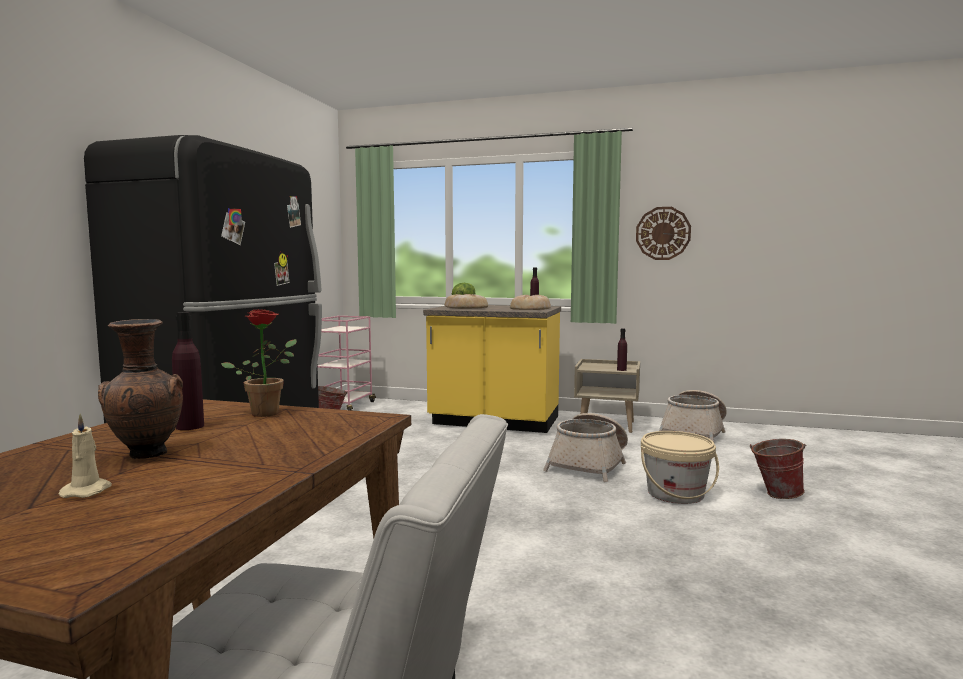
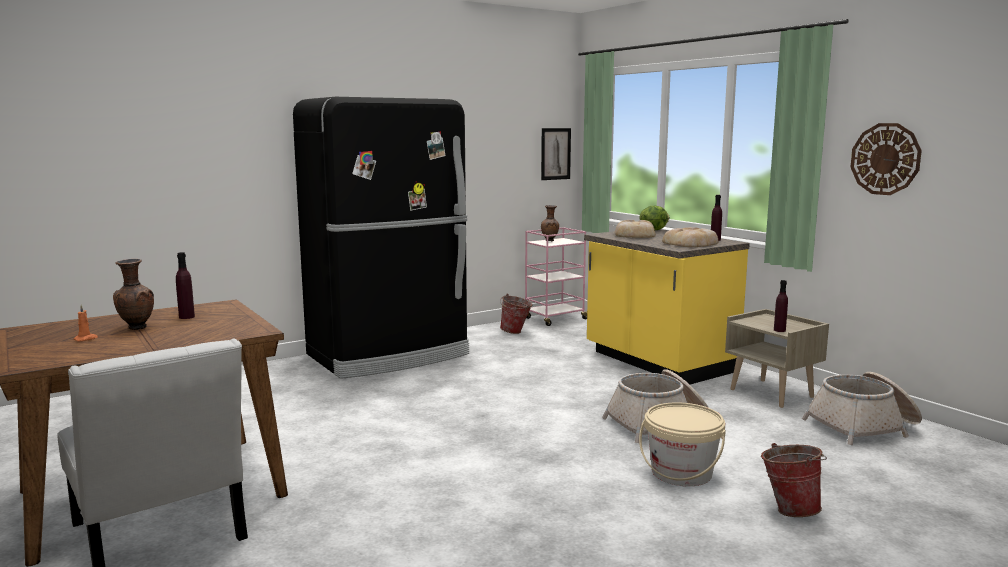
camera: 40 degrees right, 5 degrees up
(88, 491) = (86, 339): beige candle -> orange candle
(268, 412) = (235, 315): potted plant -> none
(328, 243) = (555, 154): none -> picture
(336, 328) = (550, 241): none -> brown vase

